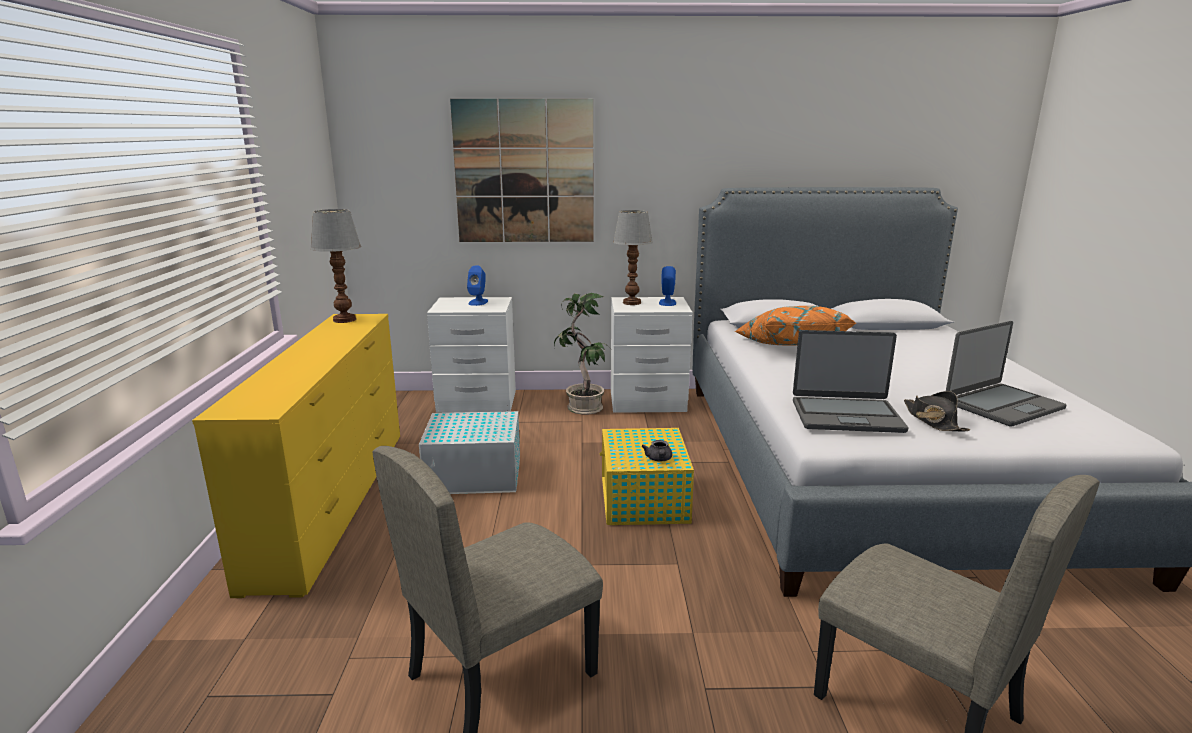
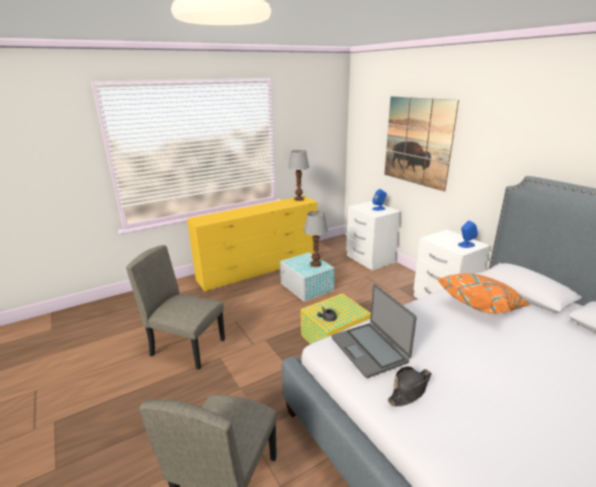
camera: 60 degrees right, 5 degrees up
(583, 408) = (405, 286): potted plant -> none
(631, 303) = (446, 236): table lamp -> table lamp (315, 264)
(1002, 405) = (495, 429): laptop -> none

